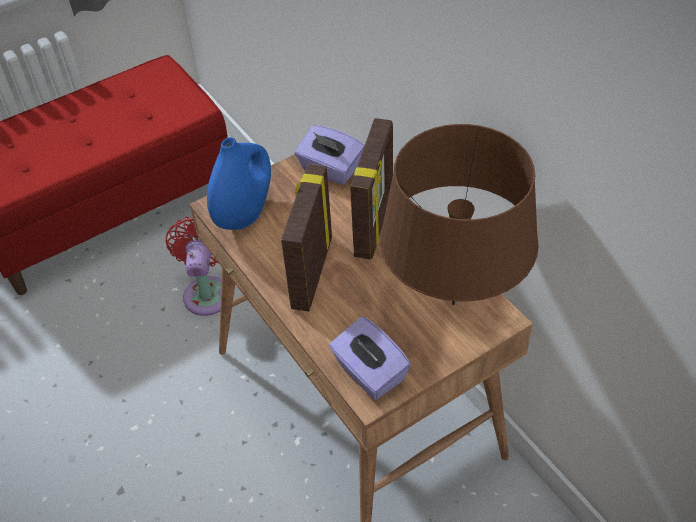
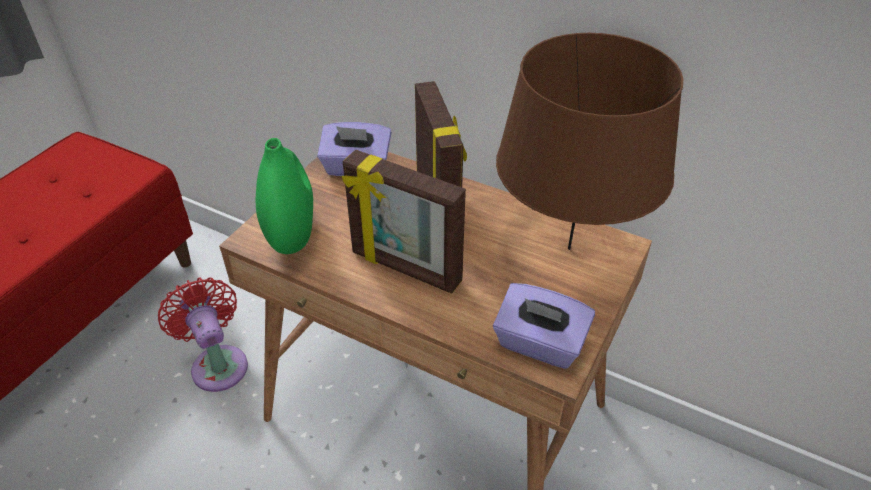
camera: 30 degrees left, 5 degrees down
(244, 213) = (291, 235): blue vase -> green vase
(310, 272) = (405, 268): picture frame -> picture frame turned 45 degrees counterclockwise

